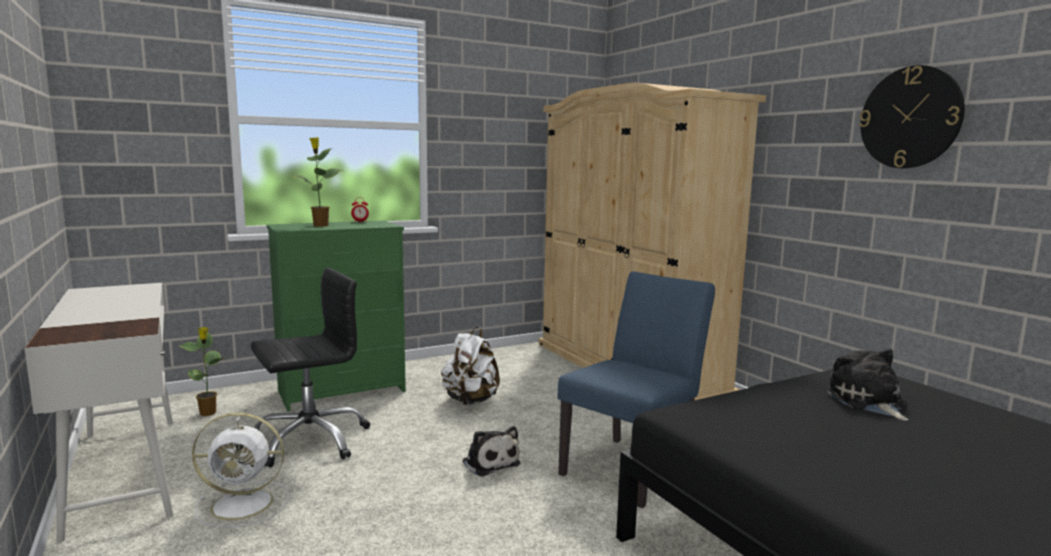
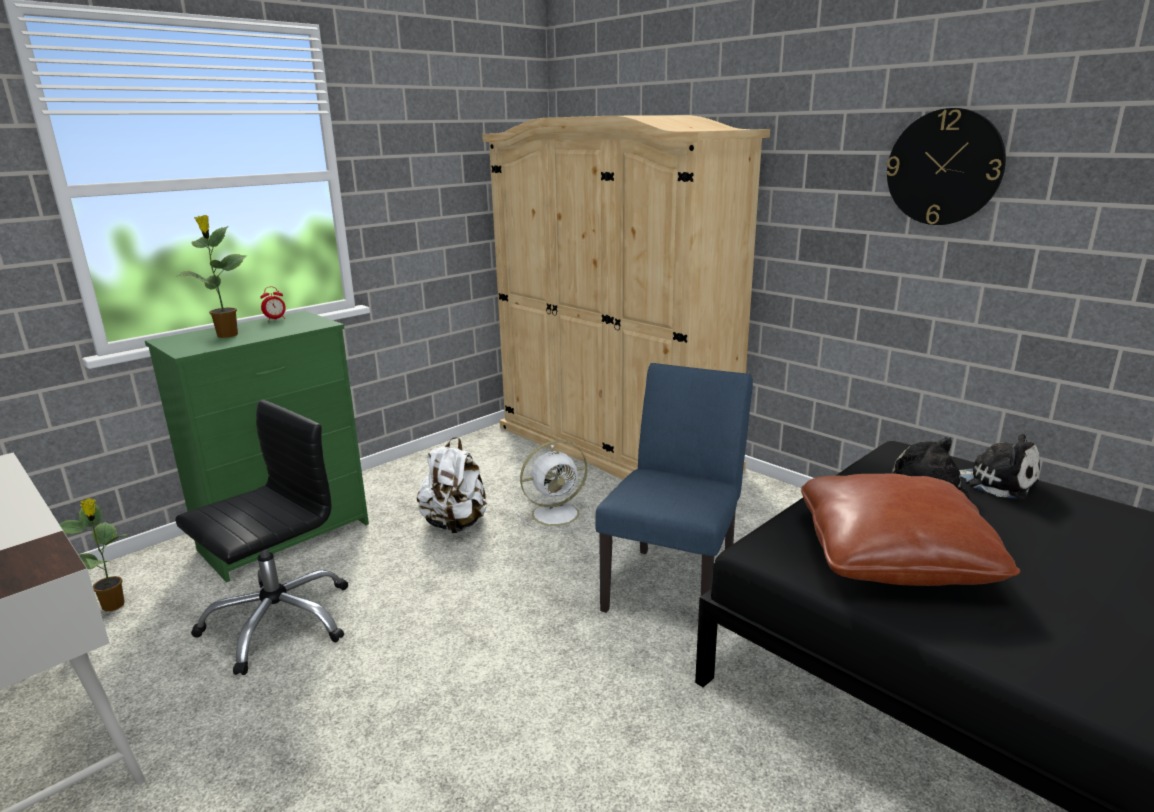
camera: 15 degrees left, 10 degrees up
(245, 504) = (238, 738): white fan -> white fan (557, 513)
(489, 462) = (516, 610): plush toy -> plush toy (996, 482)
(800, 434) = (893, 556): none -> brown pillow

